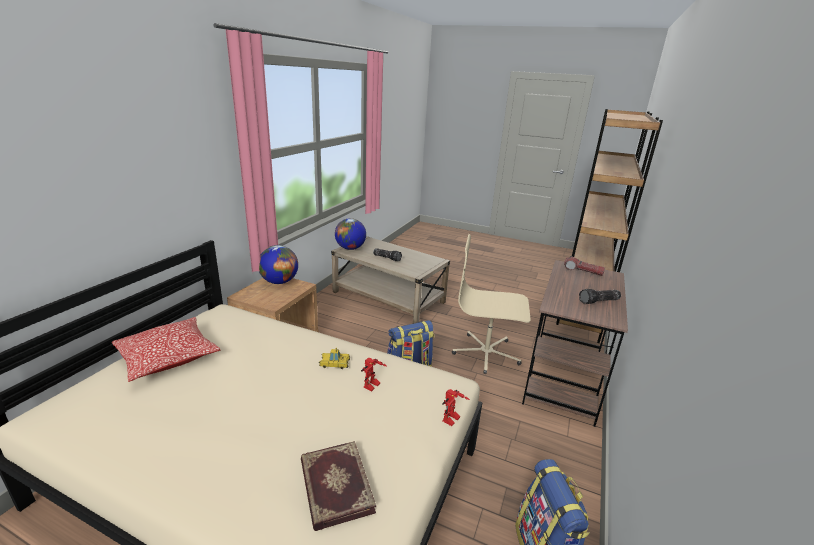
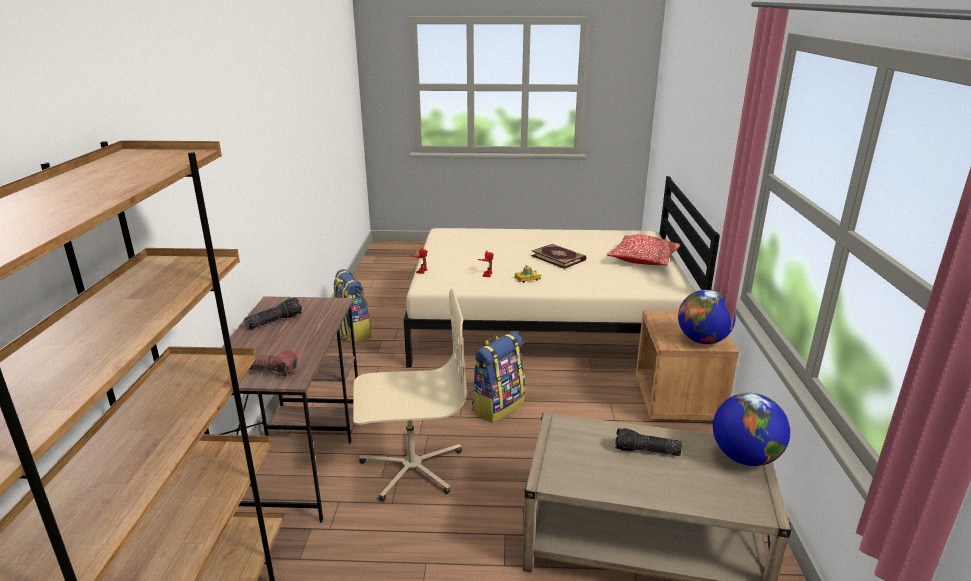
camera: 160 degrees right, 0 degrees up
(335, 486) = (470, 242): book -> book (559, 258)

